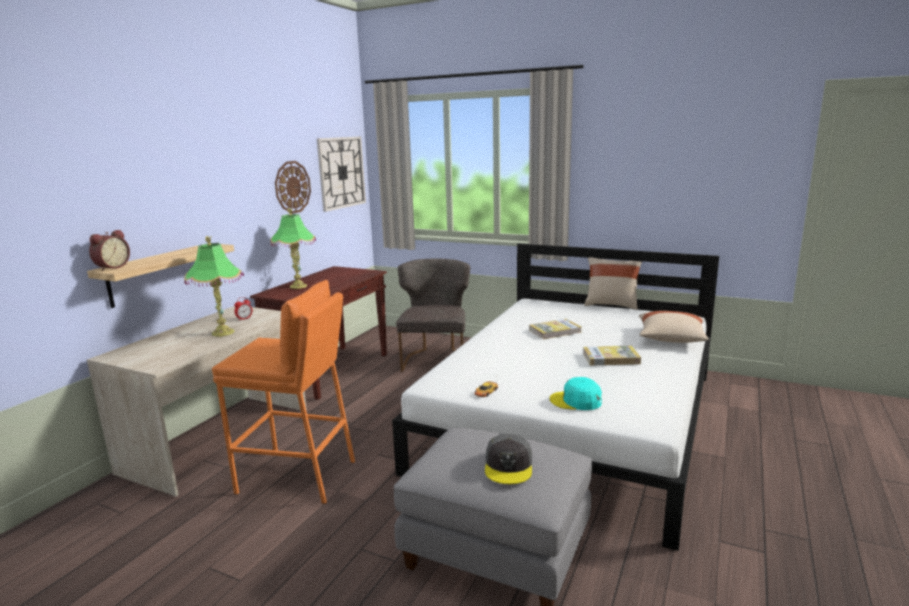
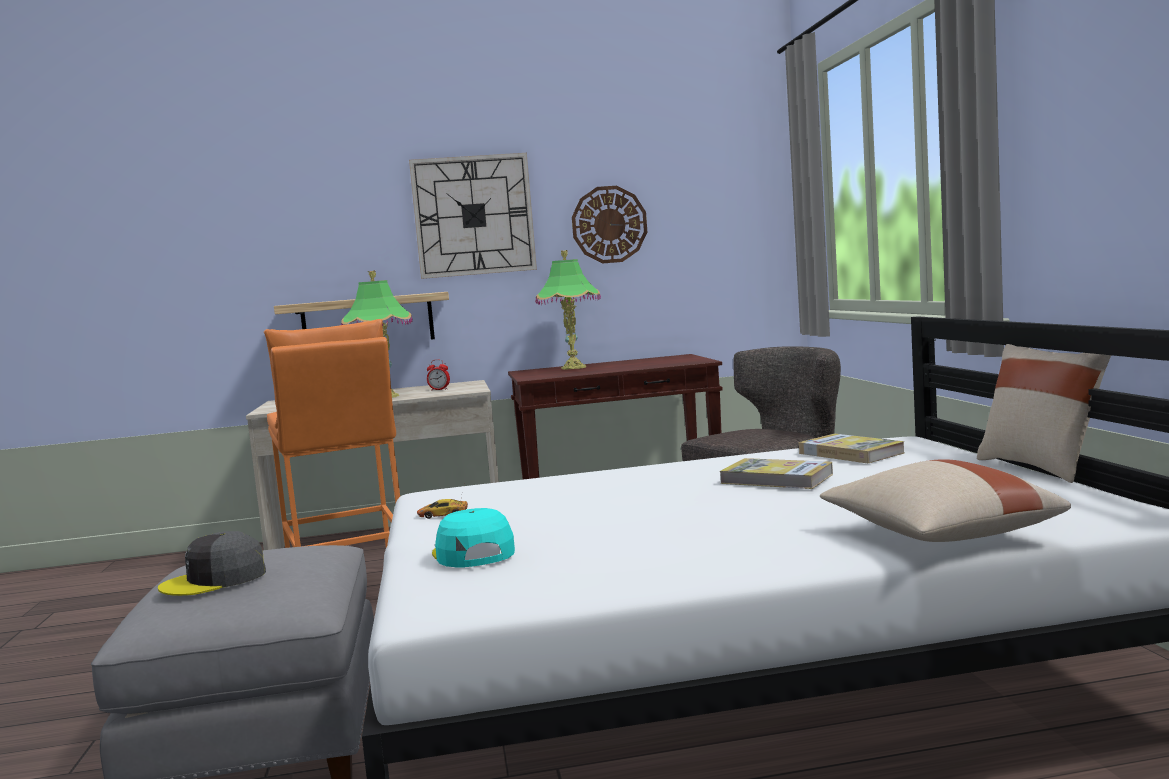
camera: 55 degrees right, 10 degrees down
(111, 267) = (299, 303): alarm clock -> none
(341, 172) = (726, 204): wall clock -> wall clock (473, 215)
(611, 358) = (713, 527): book -> book (850, 453)

